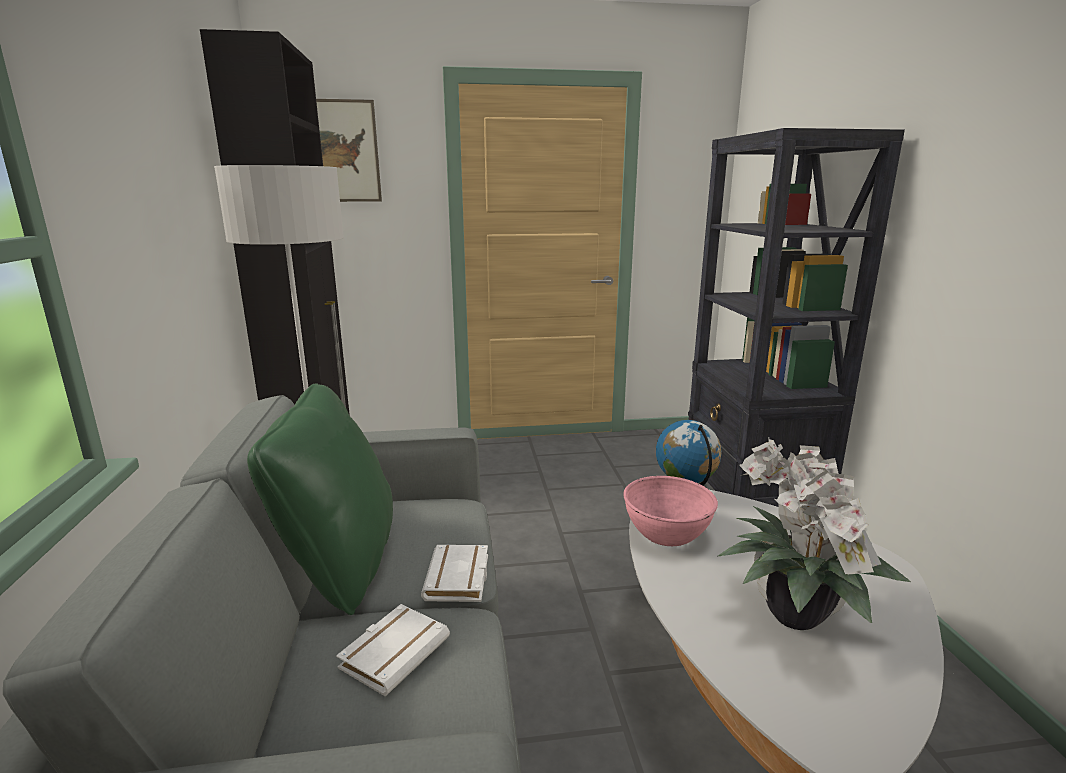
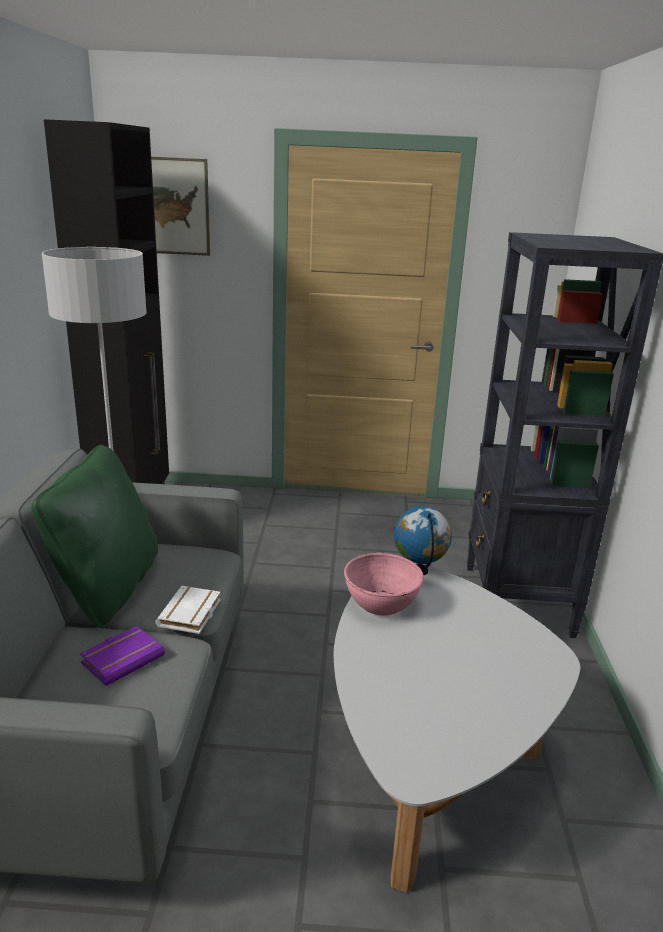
camera: 10 degrees right, 5 degrees up
(394, 651) = (123, 658): white book -> purple book
(795, 621) = (441, 688): potted plant -> none

